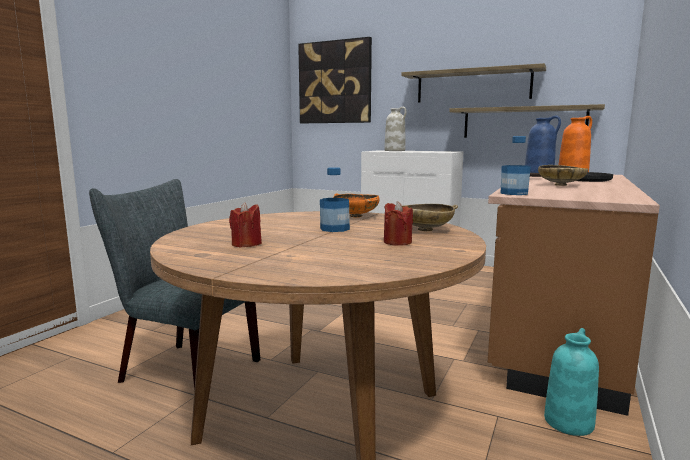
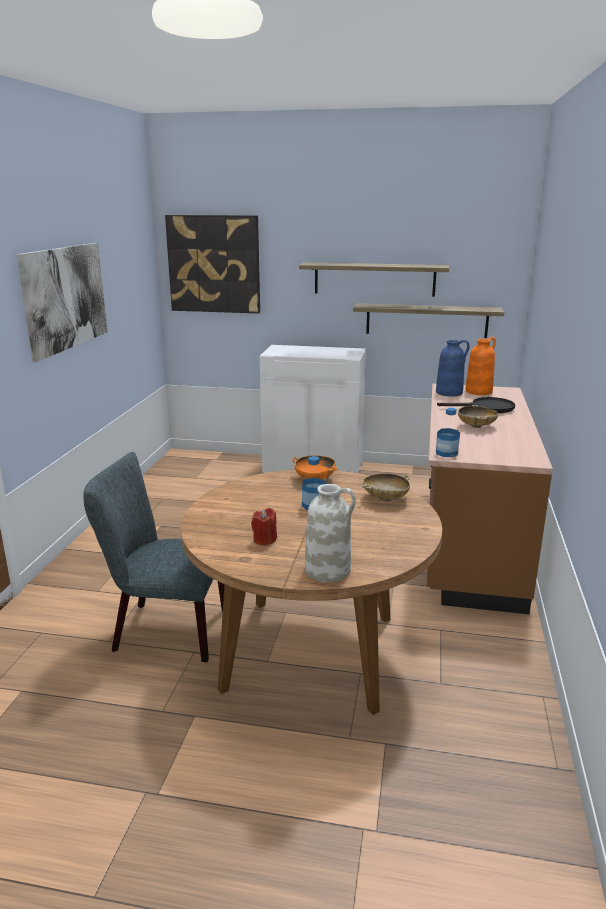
camera: 15 degrees left, 10 degrees up
(182, 75) = (66, 298): none -> picture
(395, 150) = (293, 349): white vase -> white vase (328, 570)
(397, 242) = (376, 522): red candle -> none
(568, 421) = (490, 626): turquoise vase -> none

